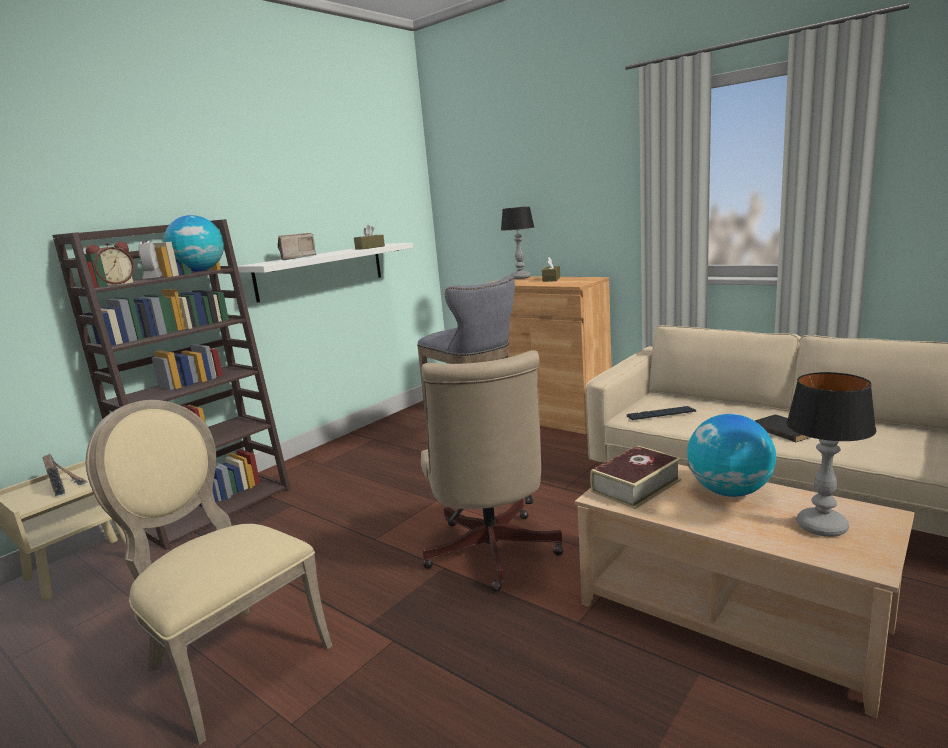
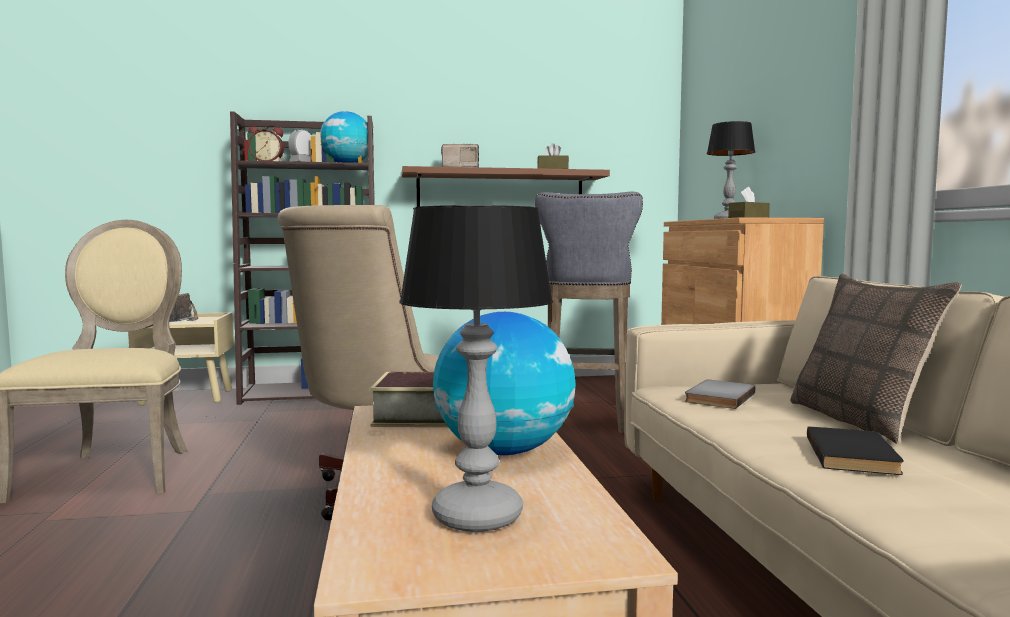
camera: 40 degrees right, 10 degrees down
(321, 271) = (500, 191): white shelf -> brown shelf
(661, 414) = (717, 397): keyboard -> grey book
(736, 407) = (860, 420): none -> pillow

